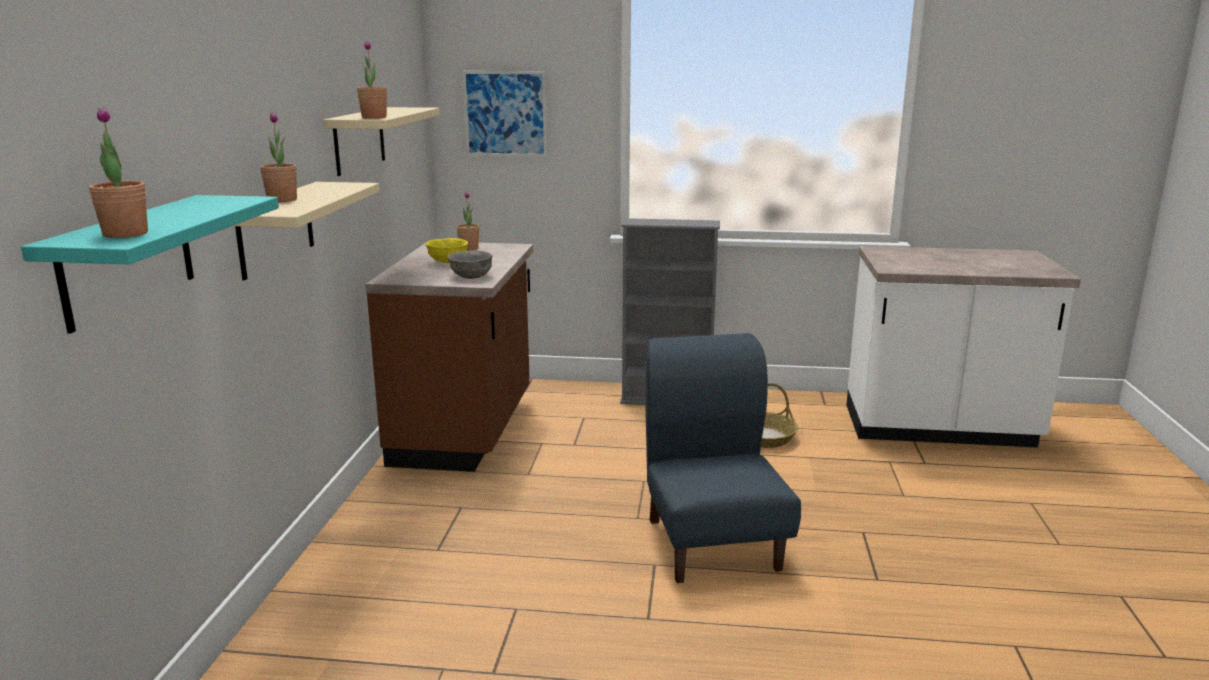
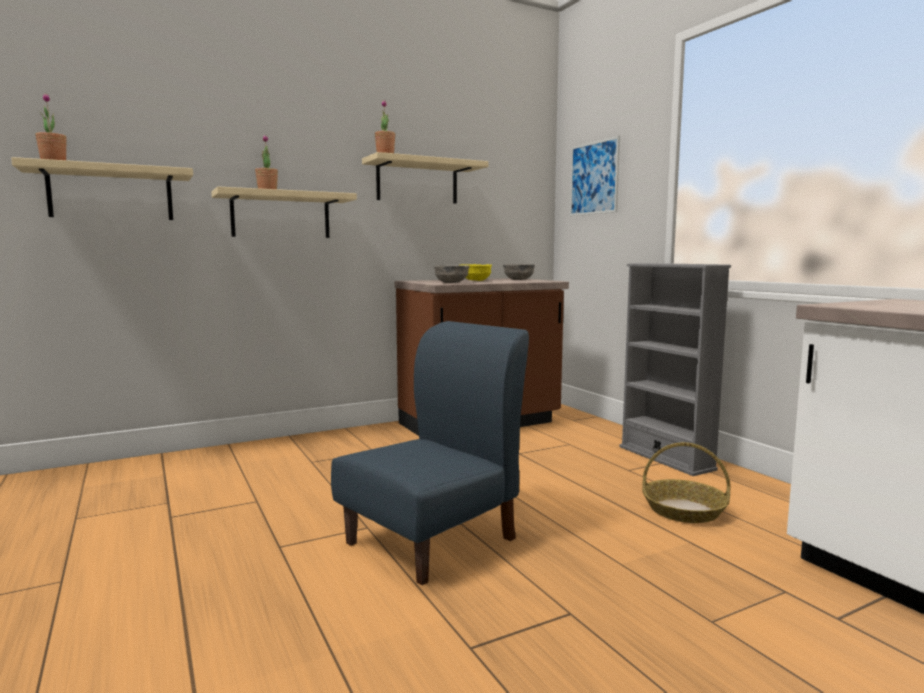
camera: 55 degrees right, 10 degrees down
(128, 260) = (111, 194): turquoise shelf -> beige shelf
(468, 248) = (519, 279): potted plant -> grey bowl

